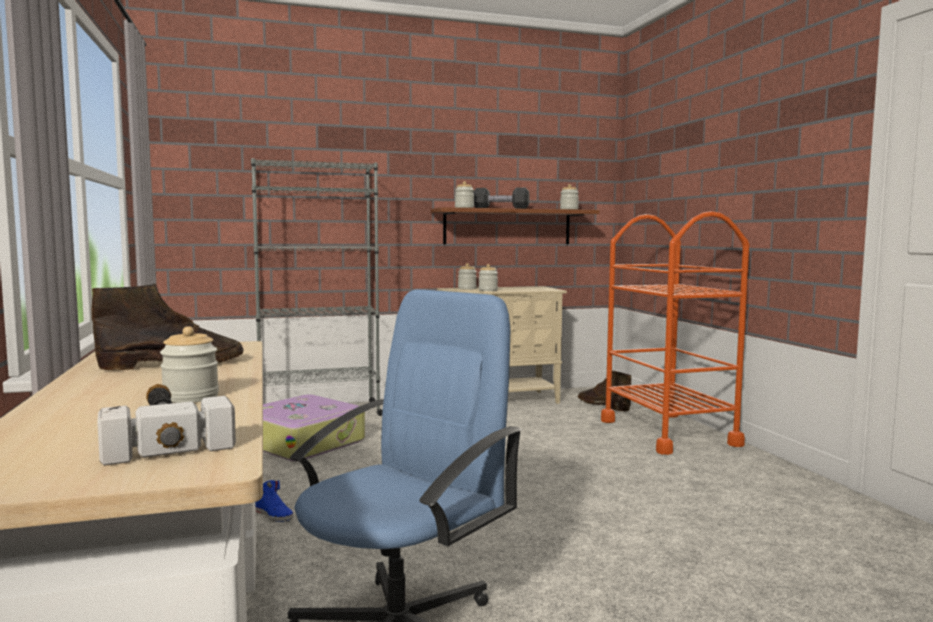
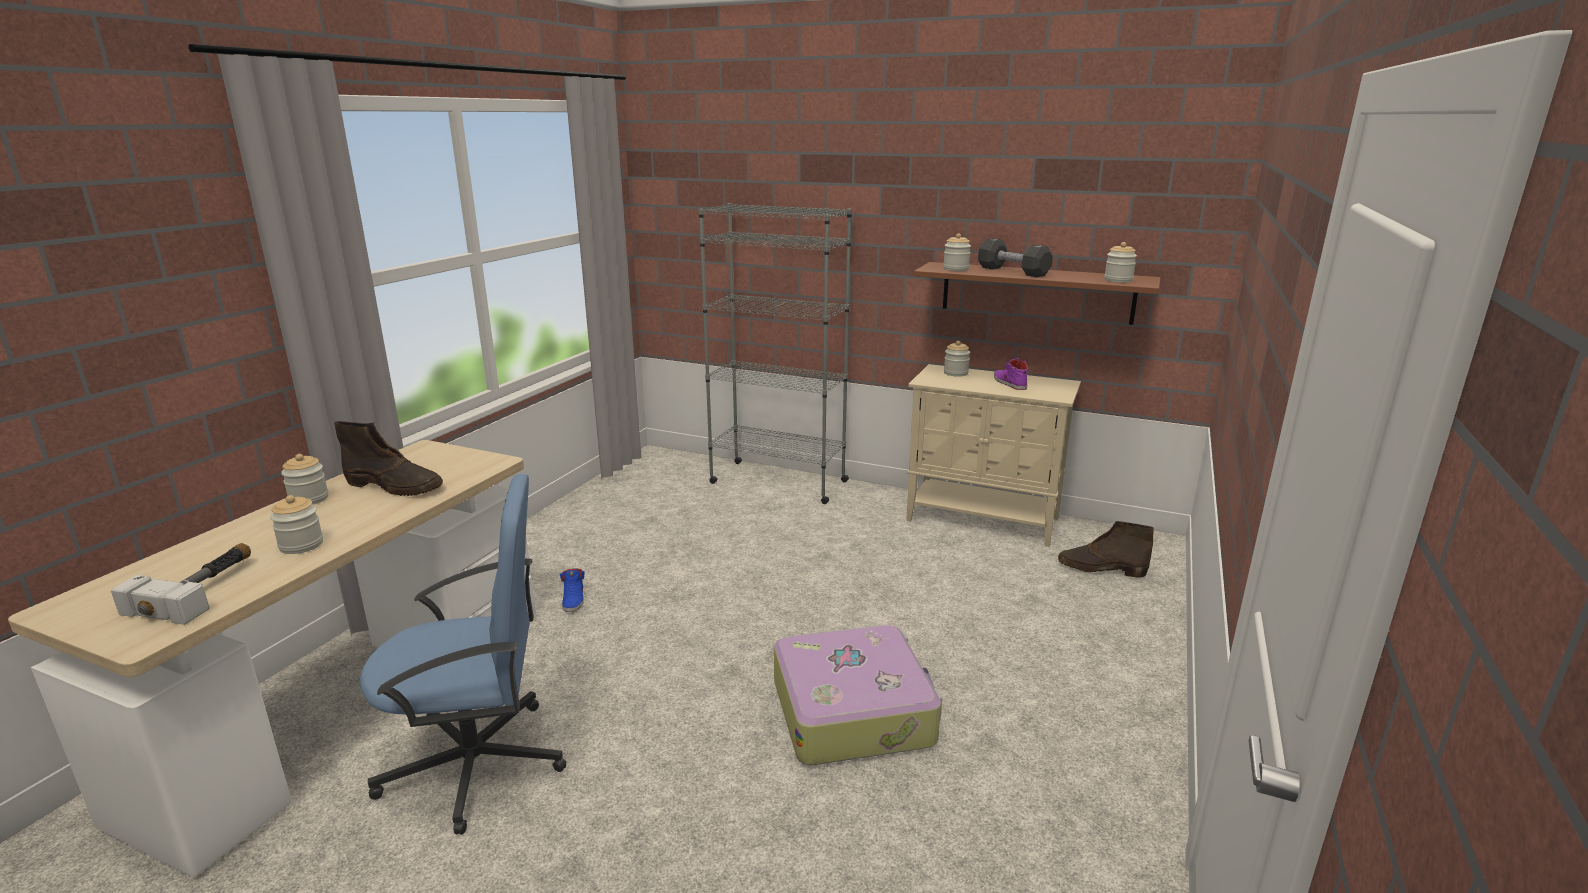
camera: 40 degrees right, 15 degrees up
(303, 442) = (710, 519): suitcase -> suitcase (853, 711)
(488, 290) = (968, 383): jar -> jar (309, 499)
(510, 288) = (1009, 383): none -> purple shoe
(602, 405) = (1100, 568): brown boot -> brown boot turned 75 degrees counterclockwise
(668, 432) = (1104, 648): orange cart -> none

